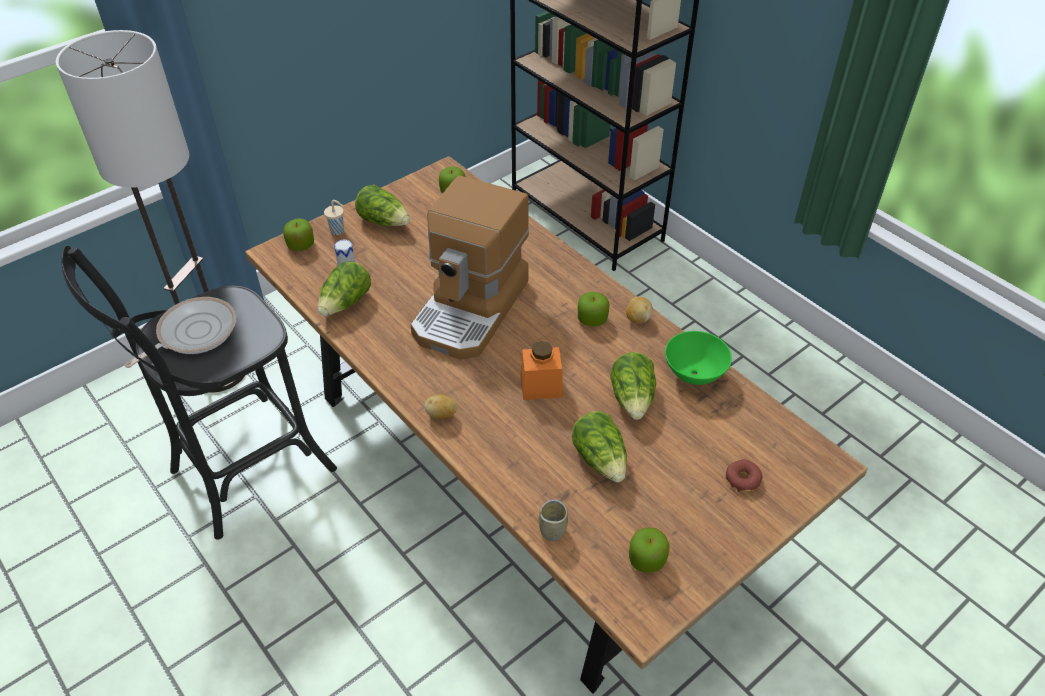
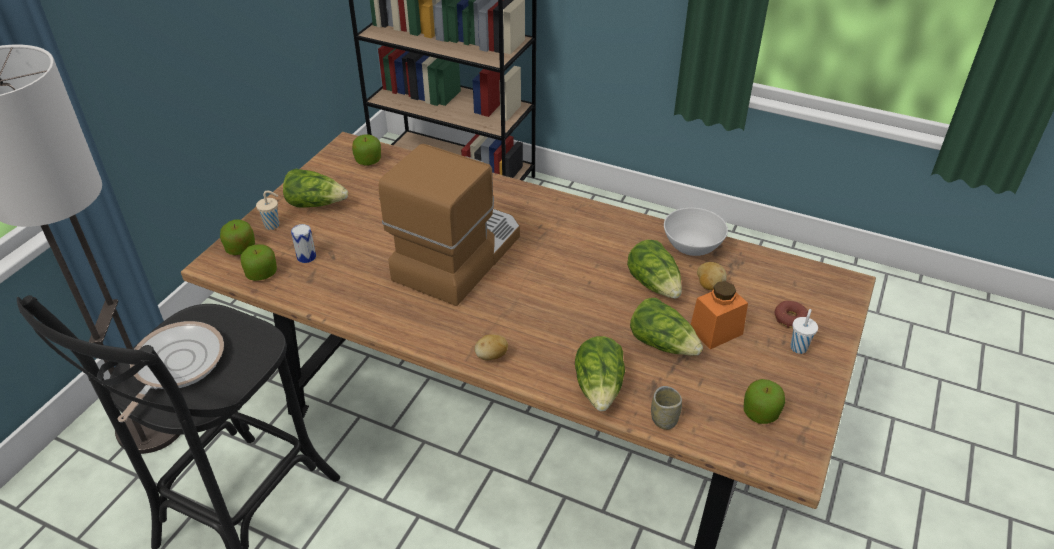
camera: 25 degrees left, 5 degrees down
(345, 303) = (325, 288): lettuce -> lettuce (600, 388)
(472, 309) = (457, 256): coffee machine -> coffee machine turned 150 degrees counterclockwise
(541, 386) = (567, 301): orange jar -> orange jar (716, 331)
(592, 319) = (573, 231): apple -> apple (261, 274)
(637, 318) = (612, 219): potato -> potato (709, 285)
(693, 374) = (691, 249): green bowl -> white bowl
(731, 510) = (799, 347): none -> white cup

